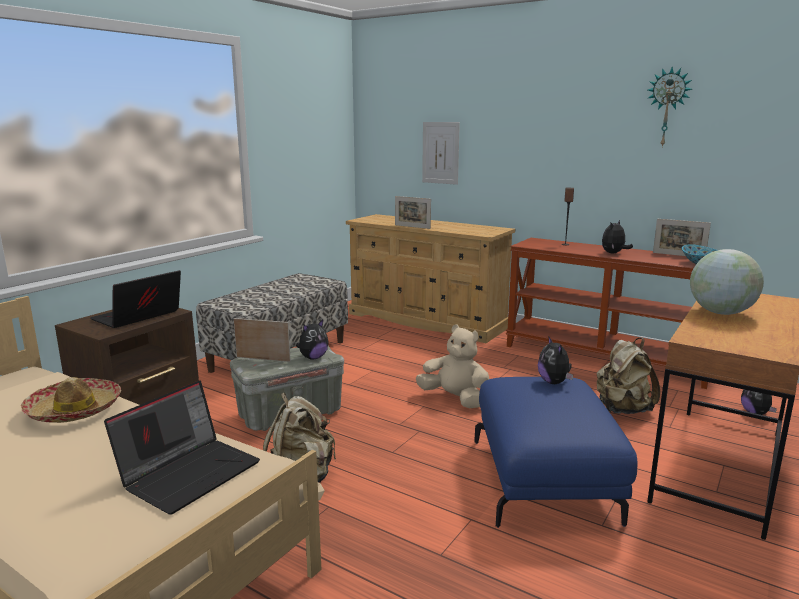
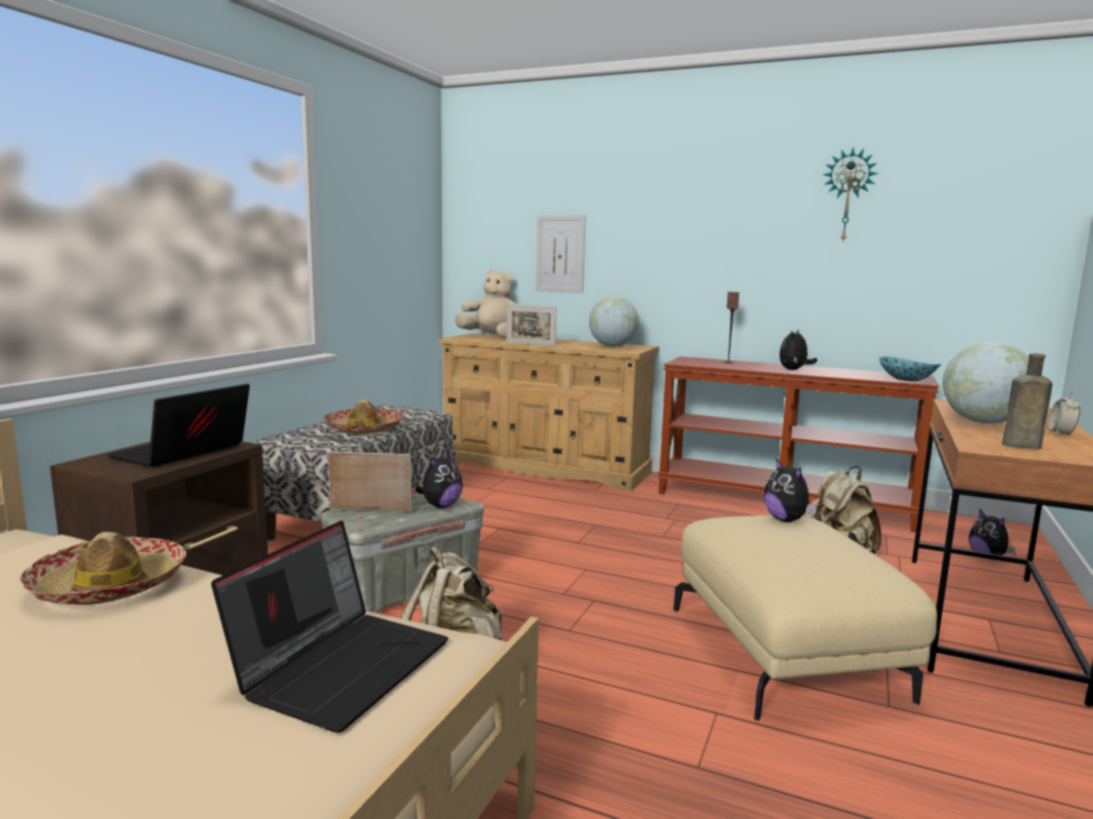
camera: 10 degrees left, 5 degrees down
(275, 295) = (363, 429): none -> hat
(455, 399) = (622, 558): beige plush toy -> beige plush toy (491, 337)
(476, 229) = (612, 346): none -> globe
(545, 480) = (787, 653): blue ottoman -> beige ottoman
(678, 255) = (868, 371): picture frame -> none
(725, 337) = (1018, 446): none -> brown bottle
(776, 326) = (1060, 434): none -> alarm clock

